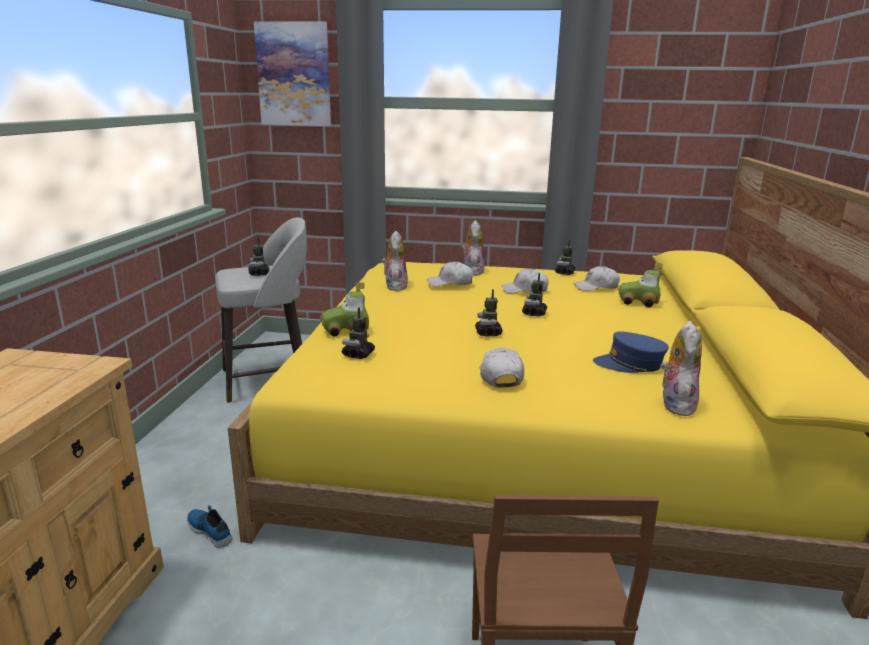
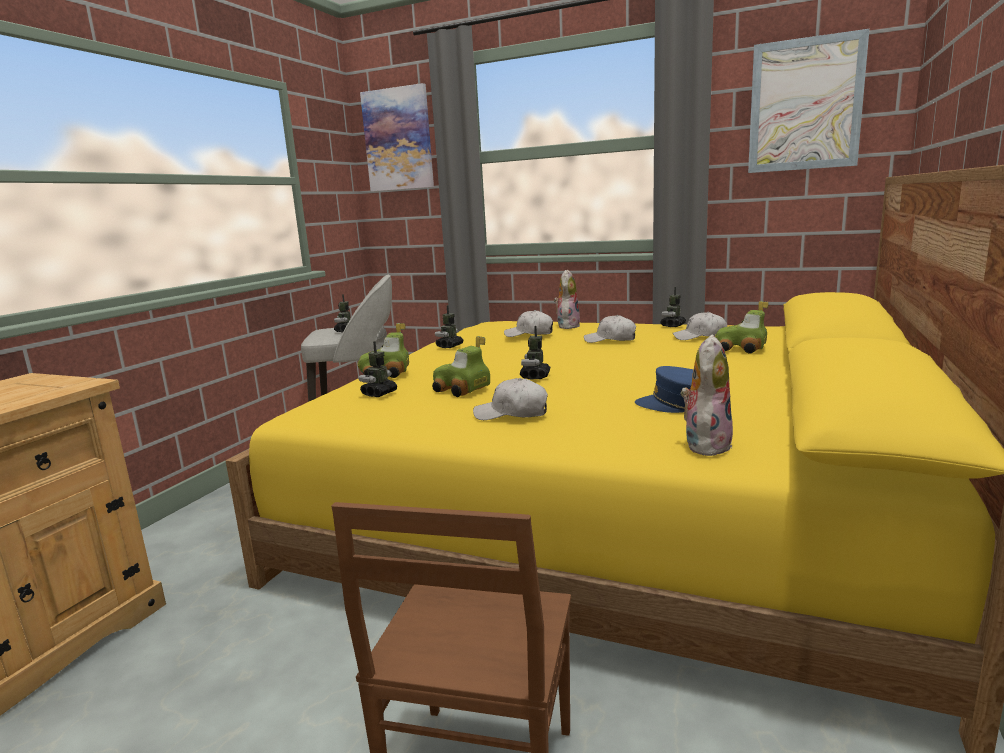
camera: 15 degrees right, 5 degrees down
(210, 530) = (228, 574): shoe -> none
(395, 286) = (472, 339): plush toy -> none
(433, 349) = (461, 390): none -> toy car
(500, 376) = (512, 414): white cap -> white cap turned 90 degrees counterclockwise
(534, 313) = (602, 359): toy robot -> toy robot (449, 346)
(680, 88) = (805, 105): none -> picture

